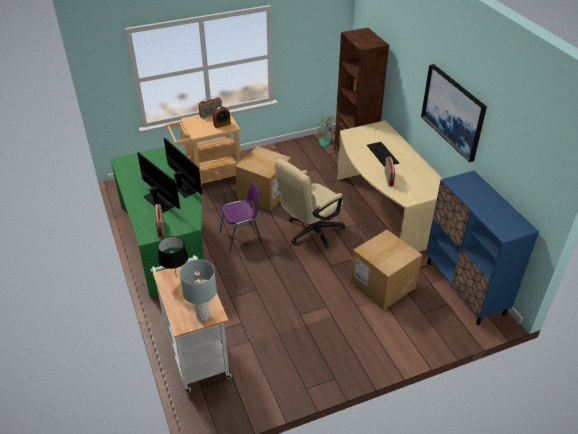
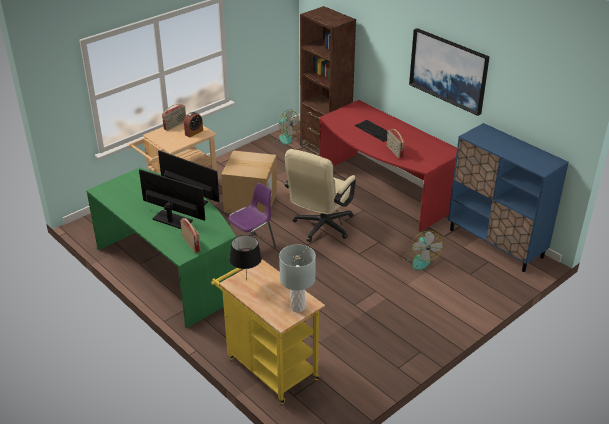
camera: 20 degrees left, 5 degrees down
(196, 352) = (268, 365): white cart -> yellow cart
(382, 285) = (419, 259): cardboard box -> fan
(384, 210) = (383, 191): beige desk -> red desk

